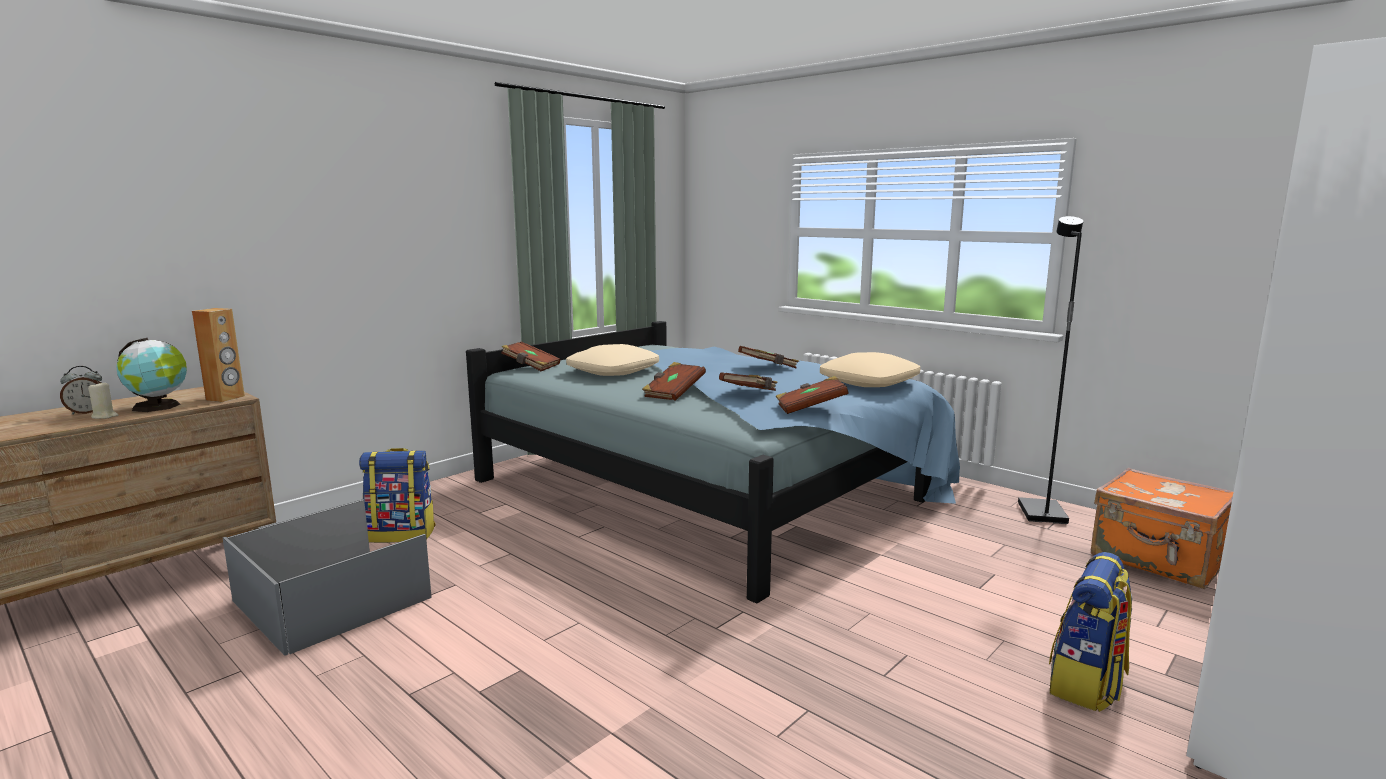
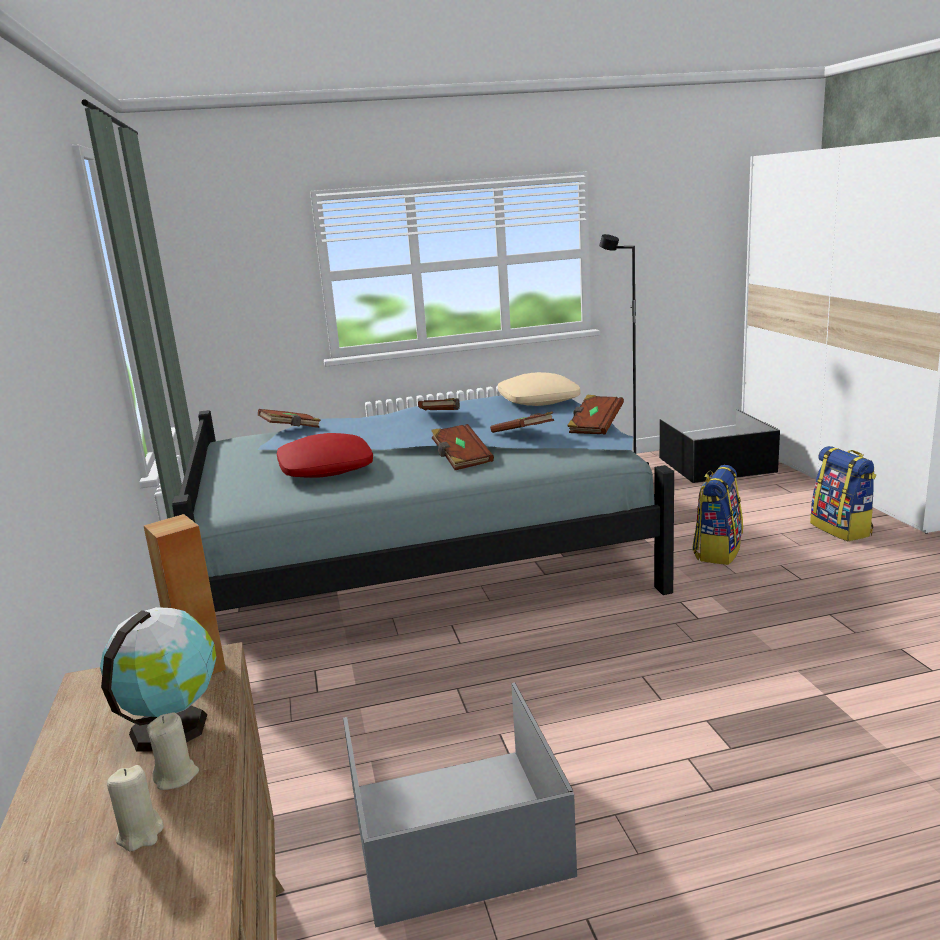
camera: 55 degrees left, 5 degrees up
(54, 422) = (140, 834): none -> beige candle
(87, 412) = (109, 801): alarm clock -> none
(402, 534) = (314, 756): backpack -> backpack (717, 551)
(531, 366) = (221, 500): brown book -> brown book (291, 429)
(613, 371) = (325, 469): beige pillow -> red pillow
(1158, 560) = (717, 464): orange suitcase -> black storage box

